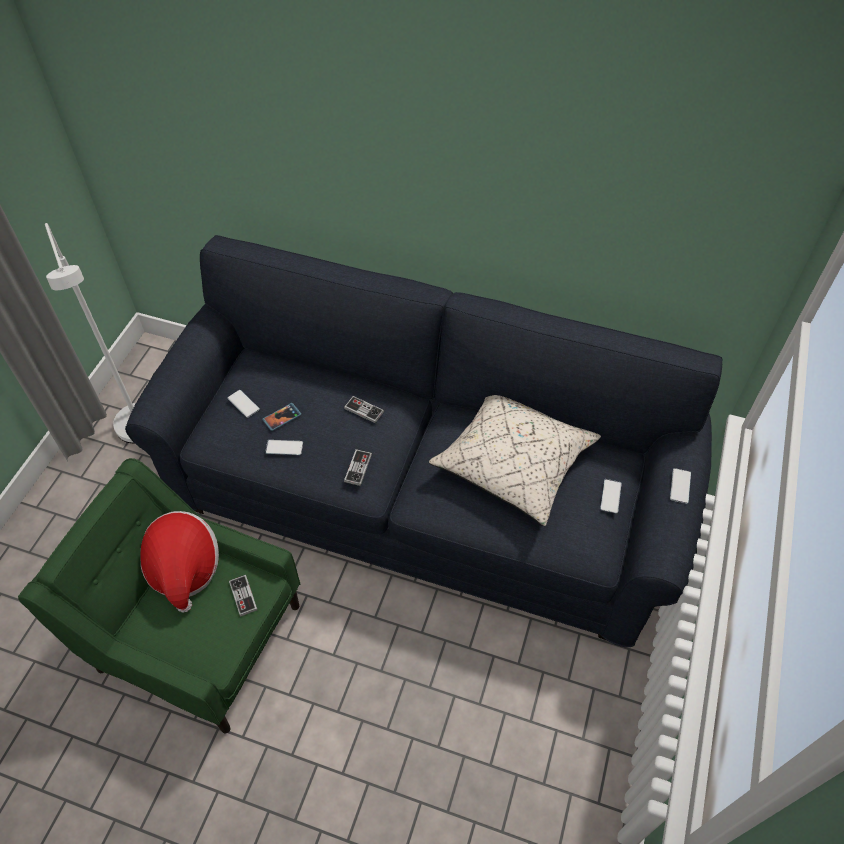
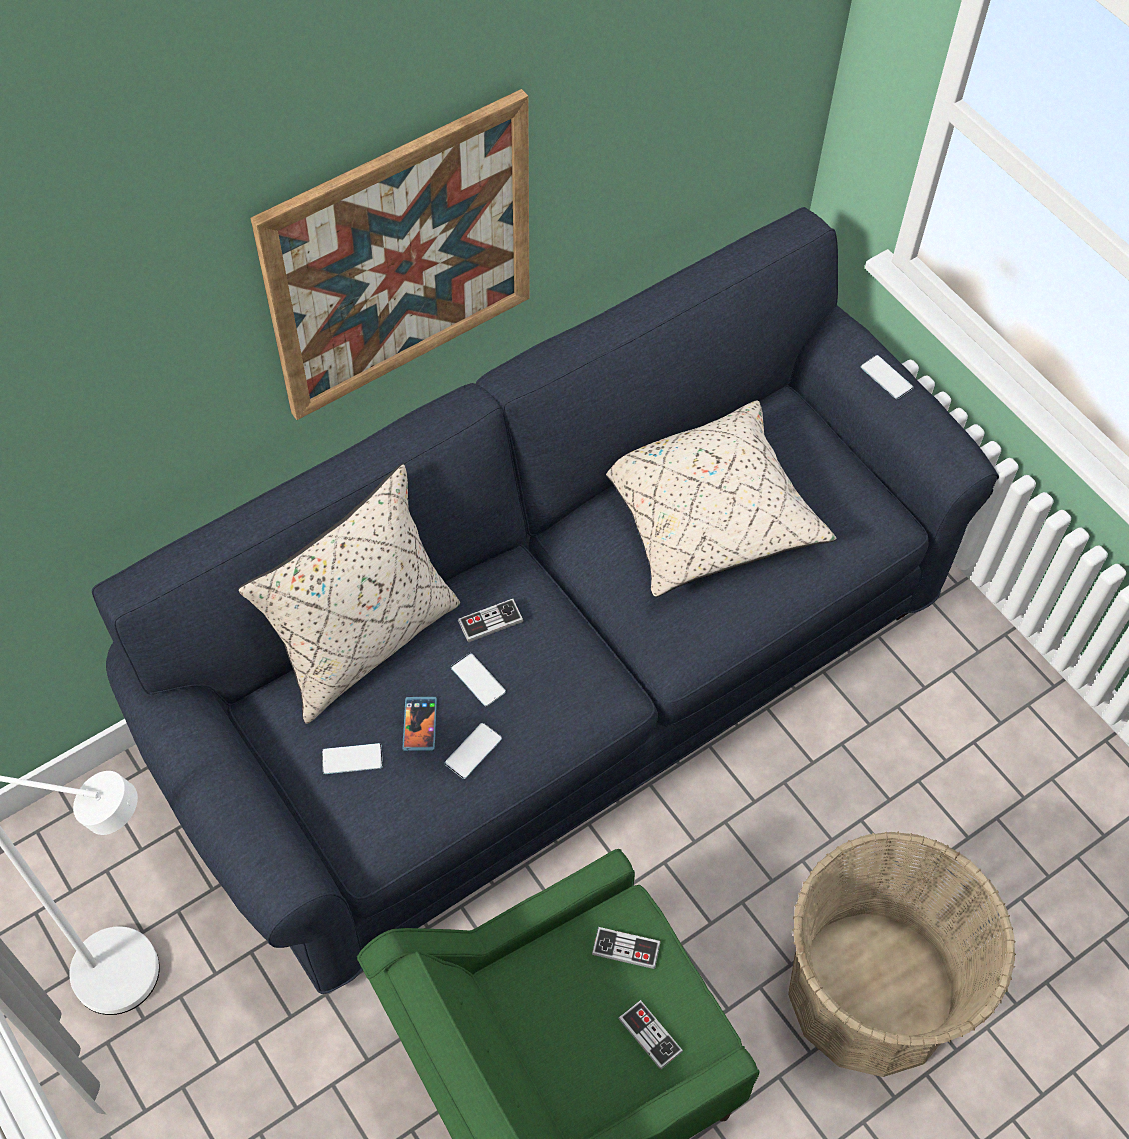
camera: 55 degrees left, 5 degrees up
(184, 568) = (526, 1001): hat -> none
(311, 369) = (363, 641): none -> beige pillow
(350, 767) = (871, 992): none -> basket
(358, 468) = (577, 685): game controller -> game controller (650, 1035)
(432, 179) = (400, 258): none -> picture
(610, 496) = (827, 454): phone -> phone (478, 680)

